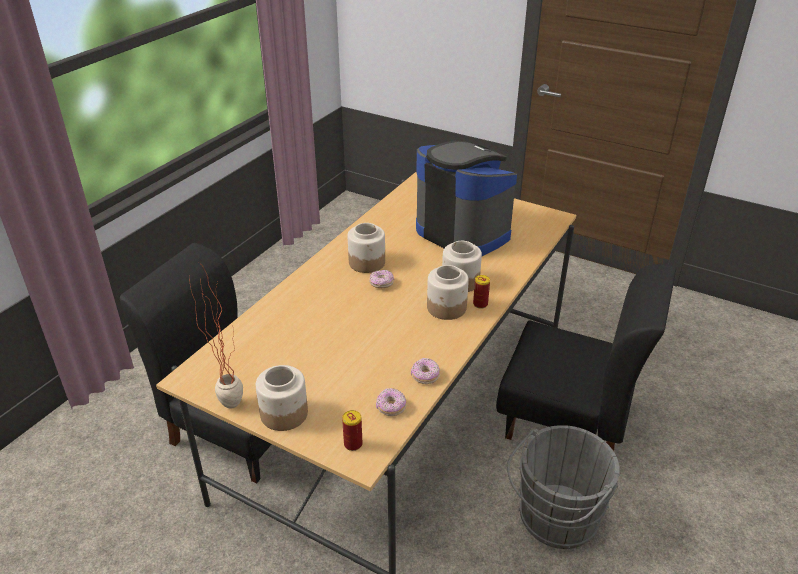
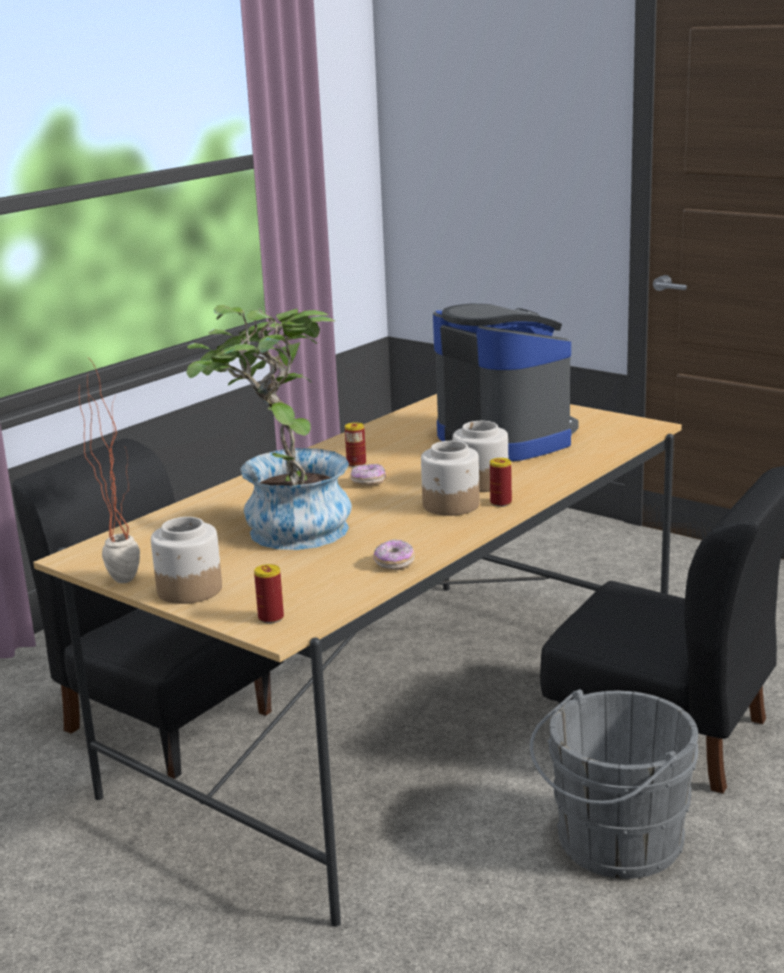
camera: 10 degrees right, 15 degrees down
(334, 339) = (283, 529): none -> potted plant
(367, 262) = (356, 464): jar -> can
(391, 407) = (335, 589): donut -> none

